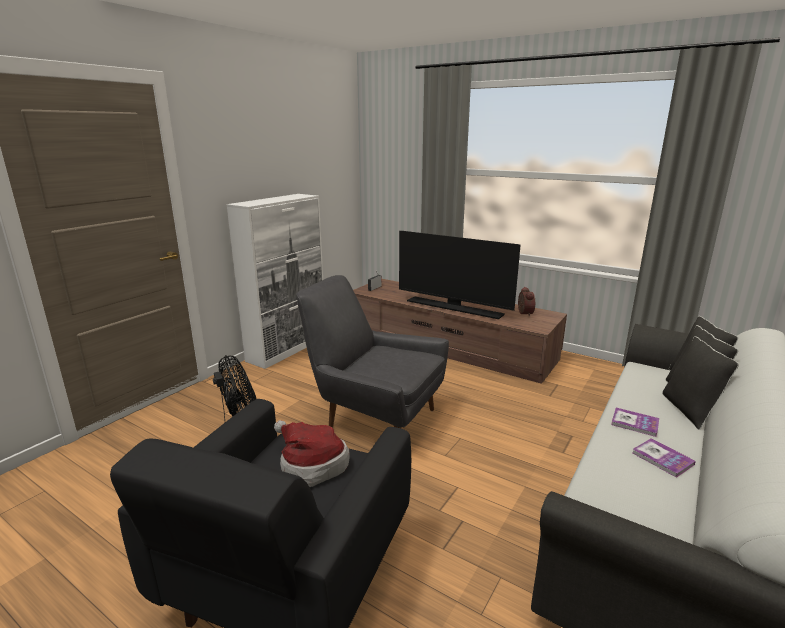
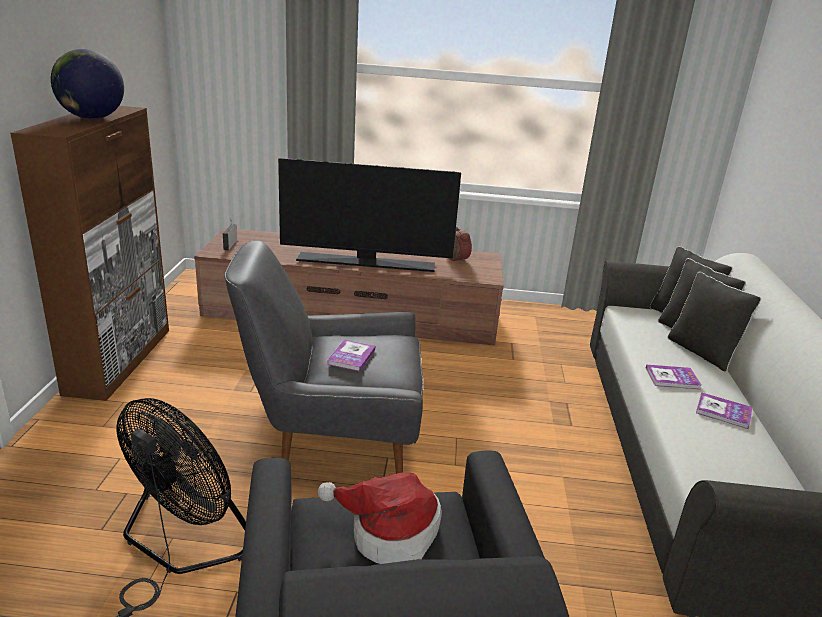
camera: 30 degrees left, 5 degrees up
(279, 199) = (92, 118): none -> globe
(288, 348) = (120, 360): white cabinet -> brown cabinet
(381, 359) = (351, 357): none -> book

